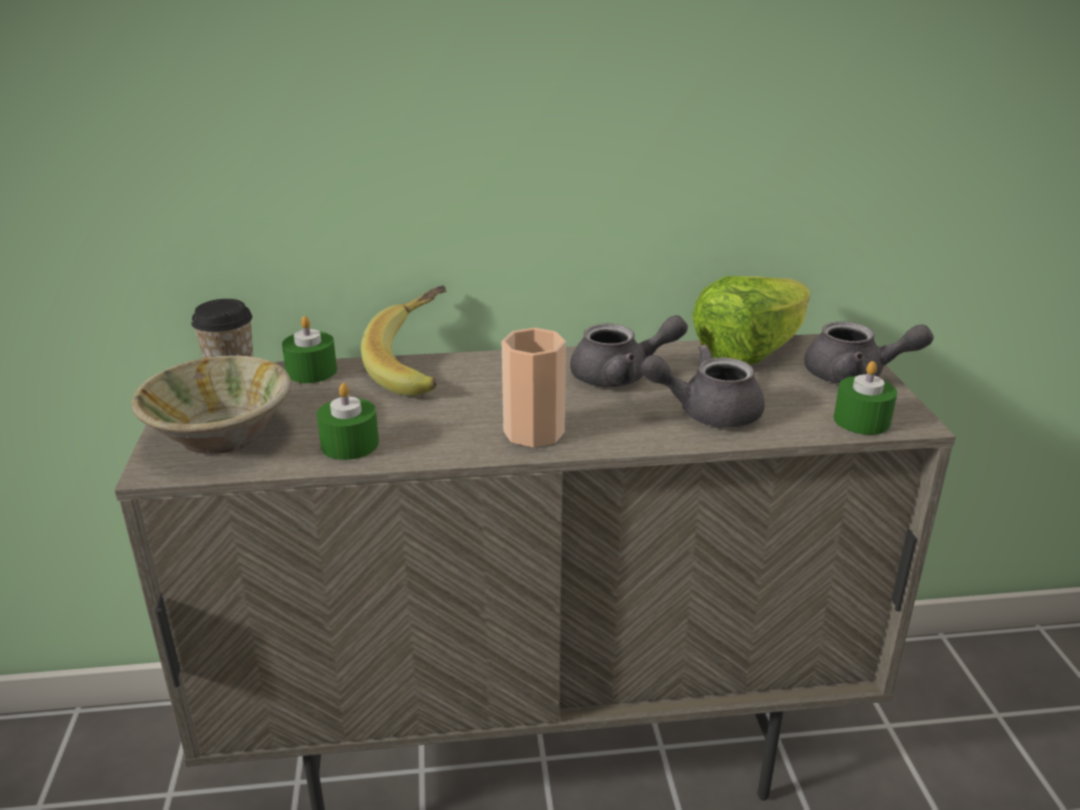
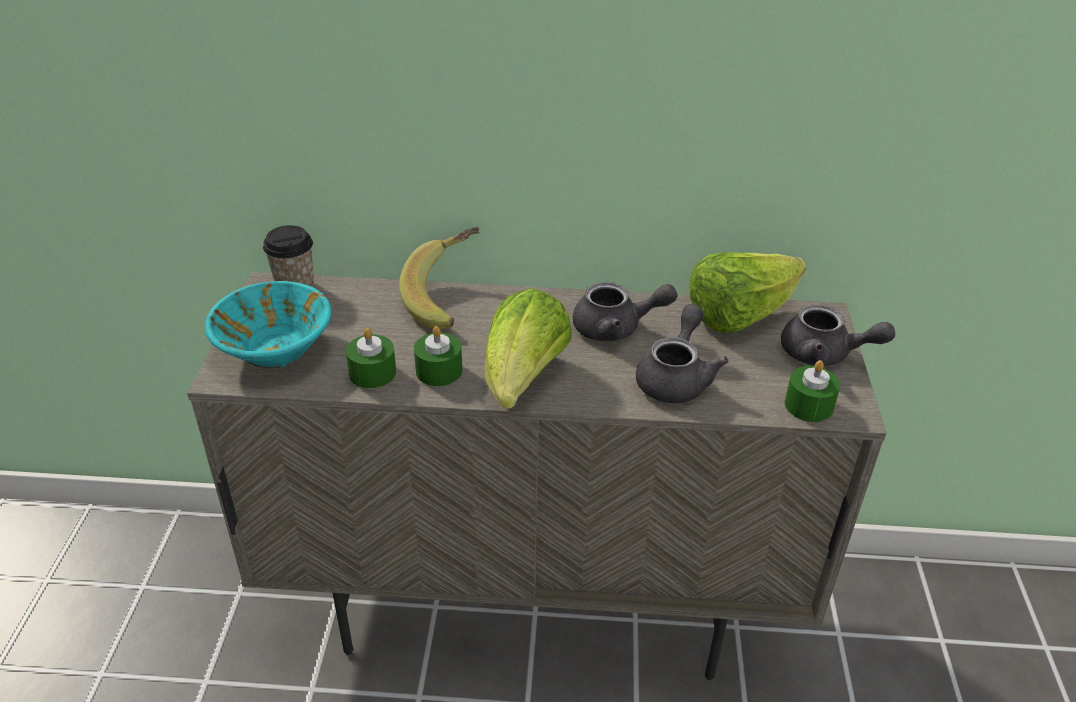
camera: 10 degrees right, 10 degrees up
(220, 435) = (274, 349): beige bowl -> turquoise bowl
(311, 371) = (359, 291): green candle -> green candle (439, 370)
(534, 432) = (523, 380): cup -> lettuce
(706, 412) = (676, 378): grey teapot -> grey teapot turned 105 degrees clockwise

